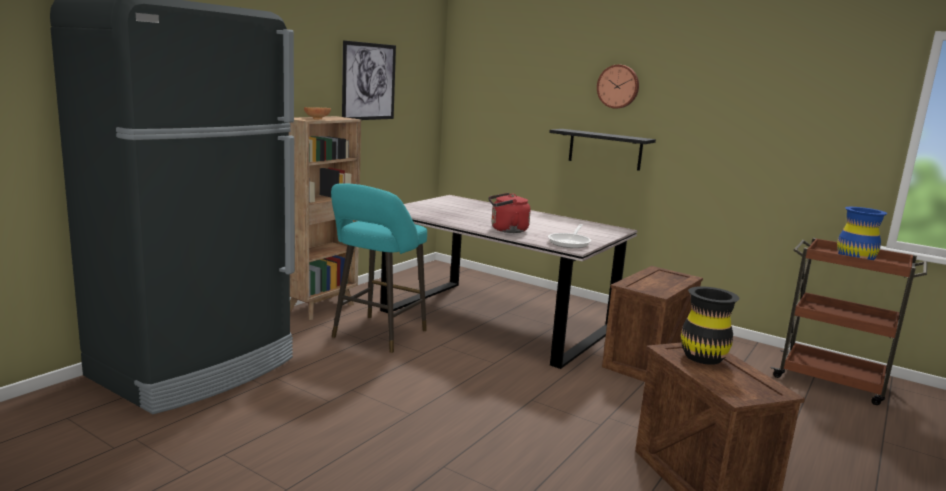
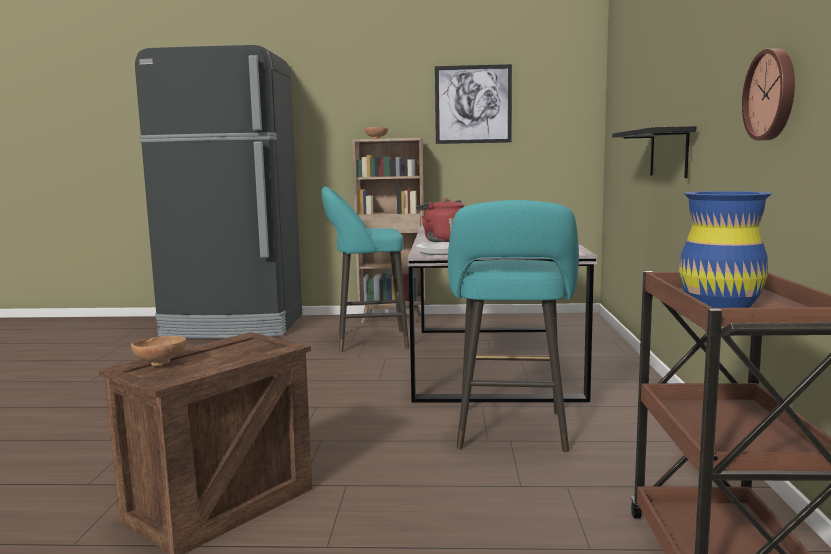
camera: 60 degrees right, 5 degrees down
(618, 86) = (676, 58): wall clock -> wall clock (772, 95)
(647, 362) = (511, 433): crate -> turquoise stool
(703, 357) = (243, 349): black vase -> none
(726, 385) = (161, 362): none -> brown bowl

